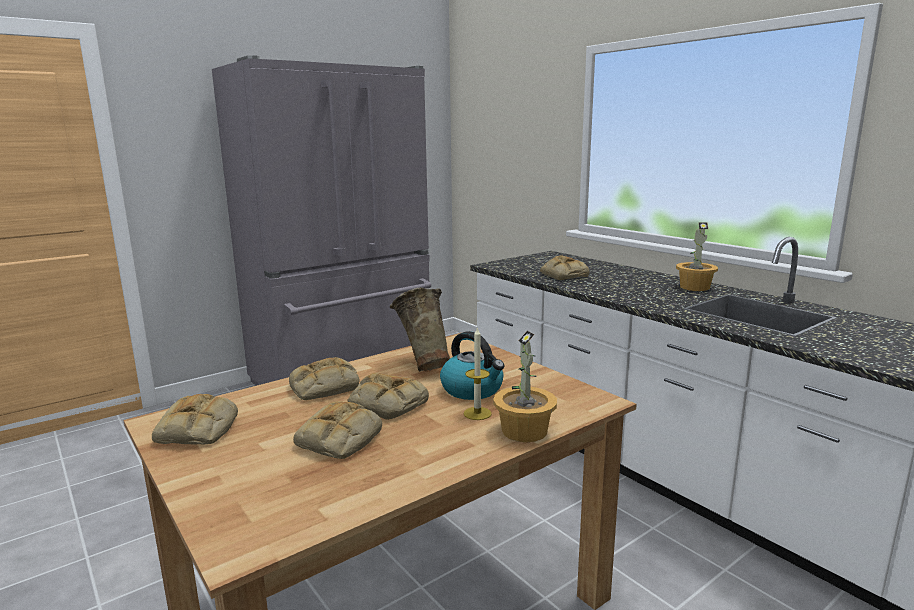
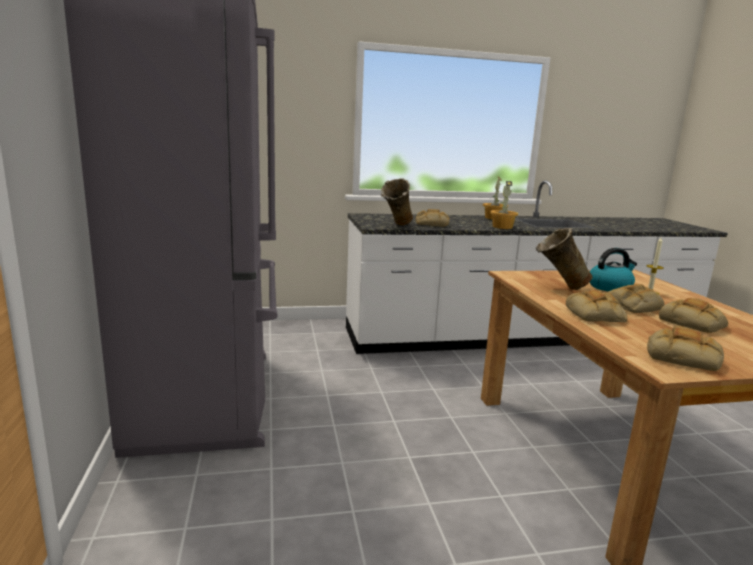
camera: 65 degrees left, 0 degrees up
(512, 269) = (396, 226): none -> beige vase
(525, 431) = (674, 290): potted plant -> potted plant (502, 227)

